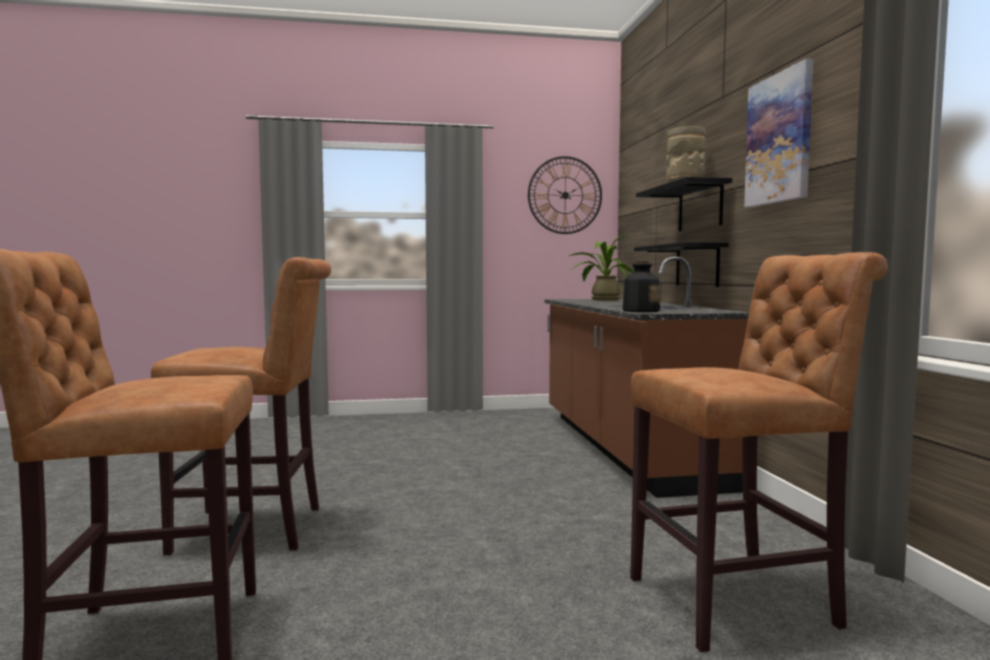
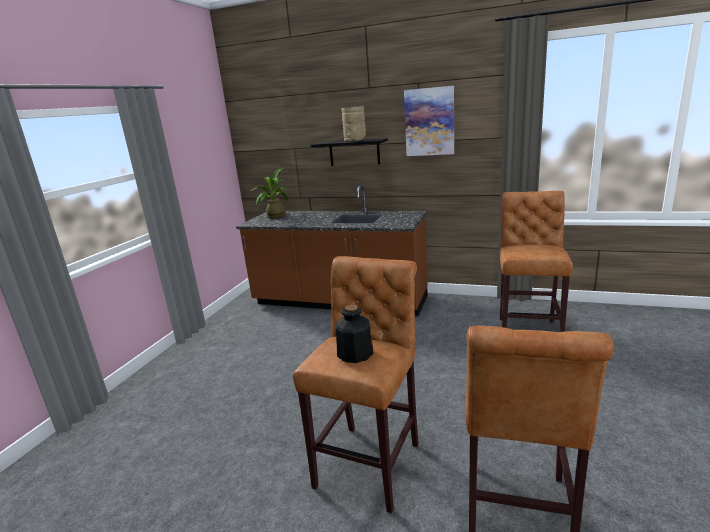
camera: 60 degrees left, 15 degrees up
(565, 195) = (206, 140): wall clock -> none
(640, 311) = (392, 224): bottle -> bottle (354, 353)
(697, 265) = (355, 186): black shelf -> none

